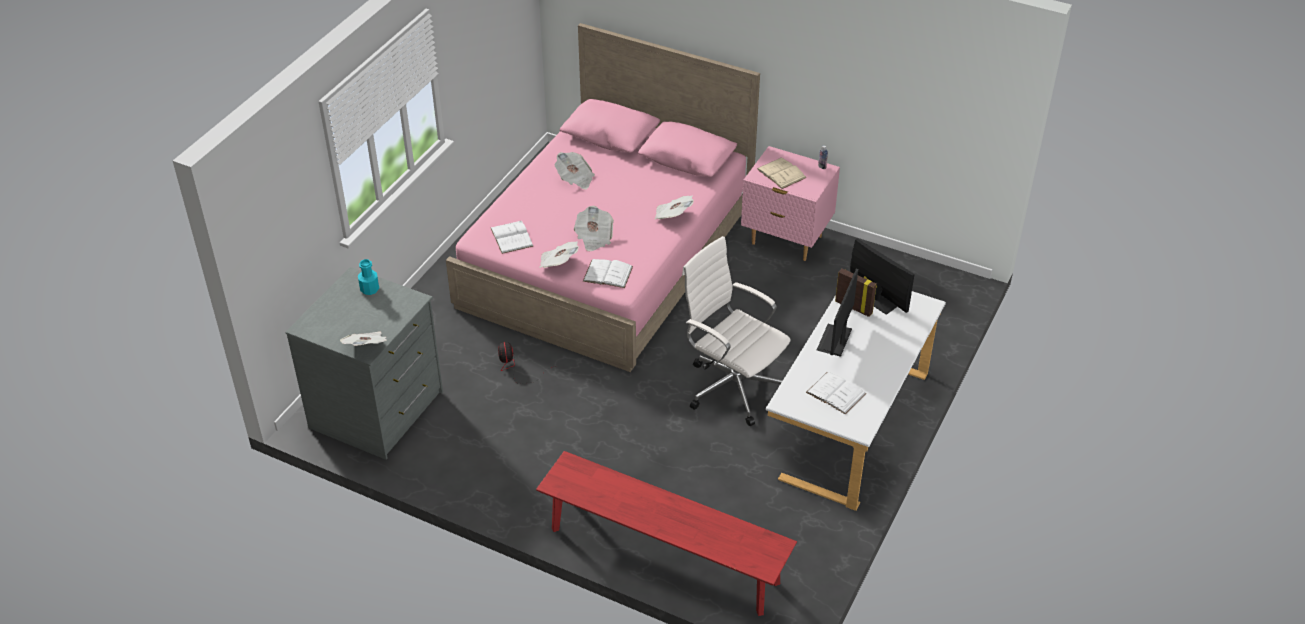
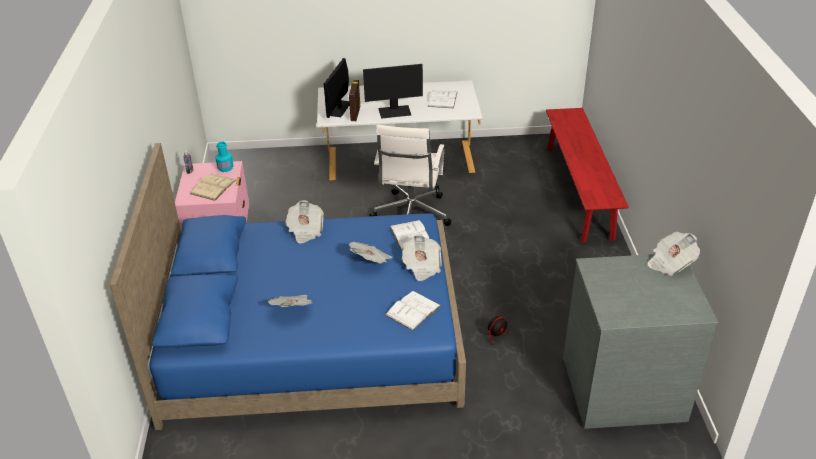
camera: 120 degrees left, 5 degrees down
(369, 289) = (611, 299): turquoise bottle -> turquoise bottle (225, 168)
(608, 256) = (313, 338): pink bed -> blue bed

